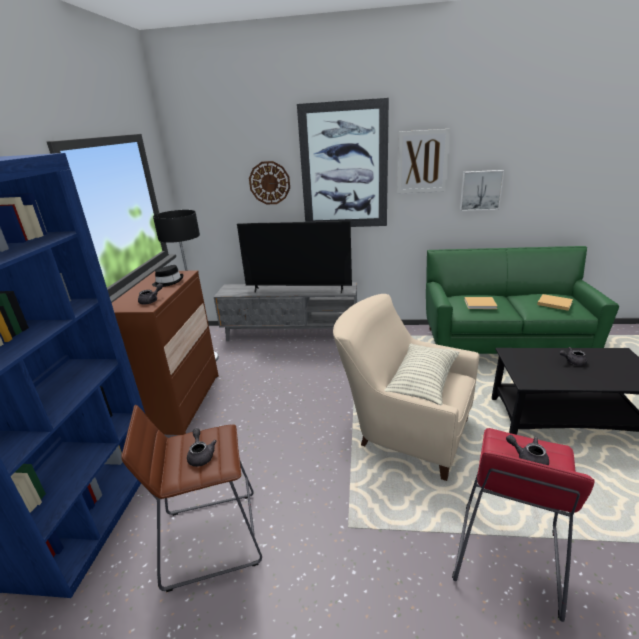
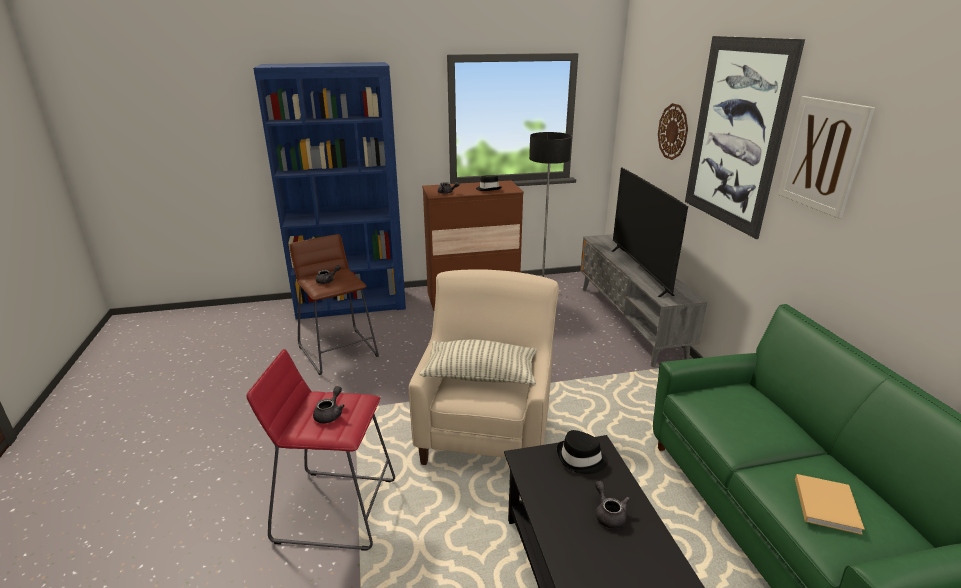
camera: 70 degrees right, 0 degrees up
(480, 190) = (898, 242): picture -> none
(481, 304) = (733, 412): beige book -> none
(523, 361) = (581, 459): none -> black hat

